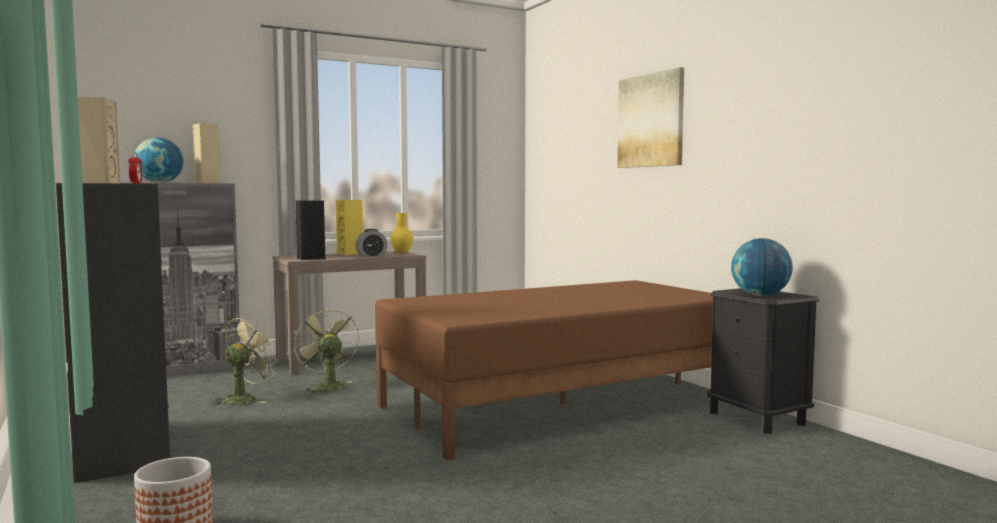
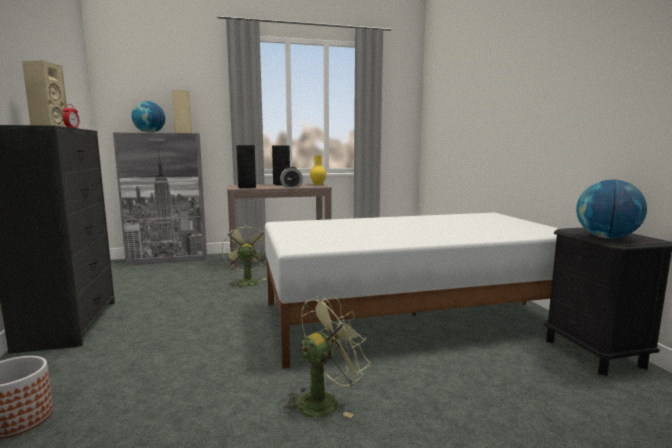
camera: 15 degrees right, 5 degrees up
(245, 399) = (185, 287): green fan -> green fan (324, 400)
(350, 253) = (281, 184): yellow speaker -> black speaker
(563, 404) = (413, 316): brown bed -> white bed
(651, 120) = (516, 74): picture -> none

